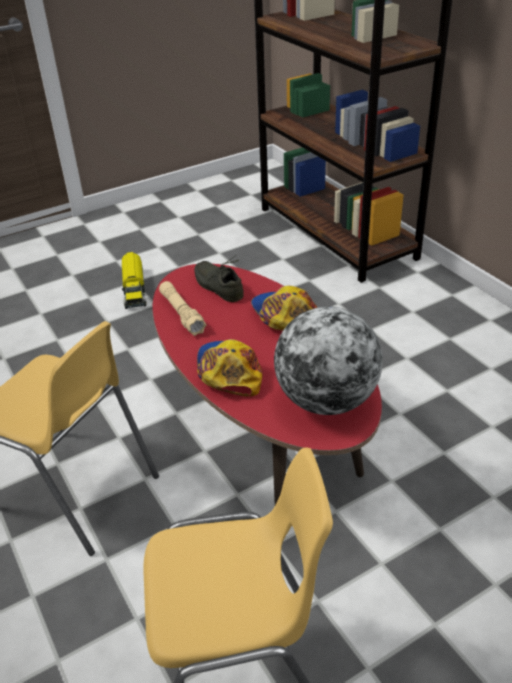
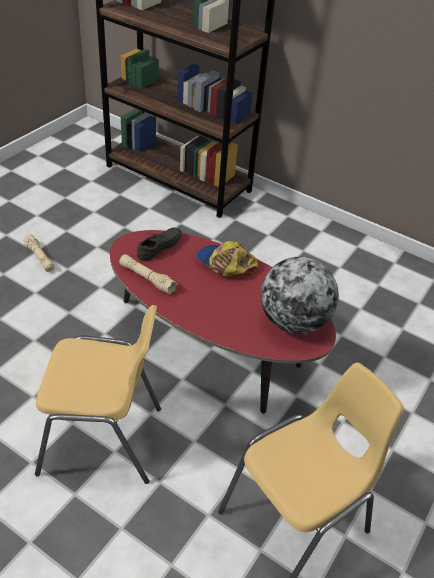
camera: 30 degrees left, 5 degrees up
(134, 288) = (40, 258): toy truck -> beige flashlight
(220, 285) = (161, 248): grey shoe -> grey shoe turned 105 degrees clockwise
(229, 371) = (214, 317): cap -> none

